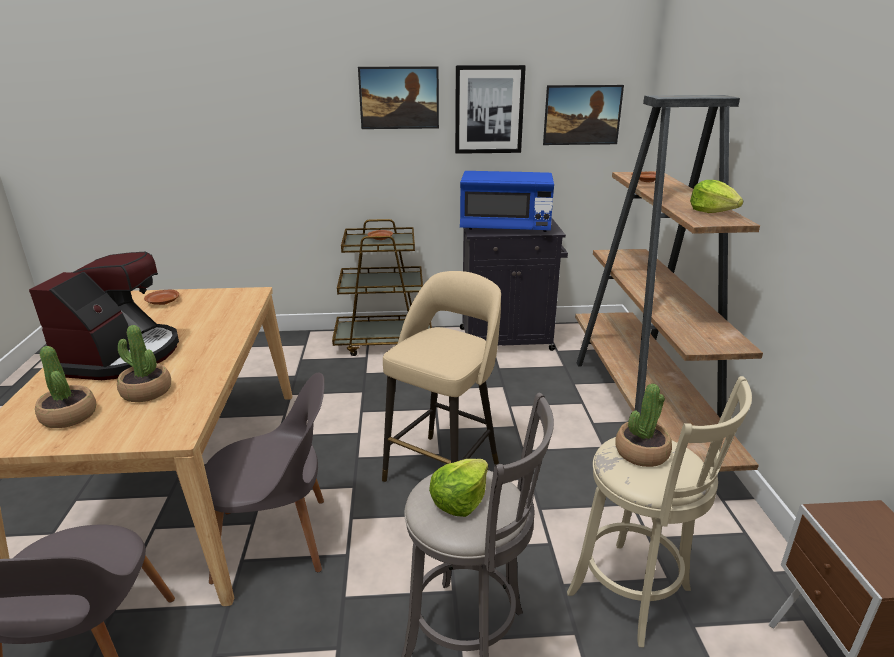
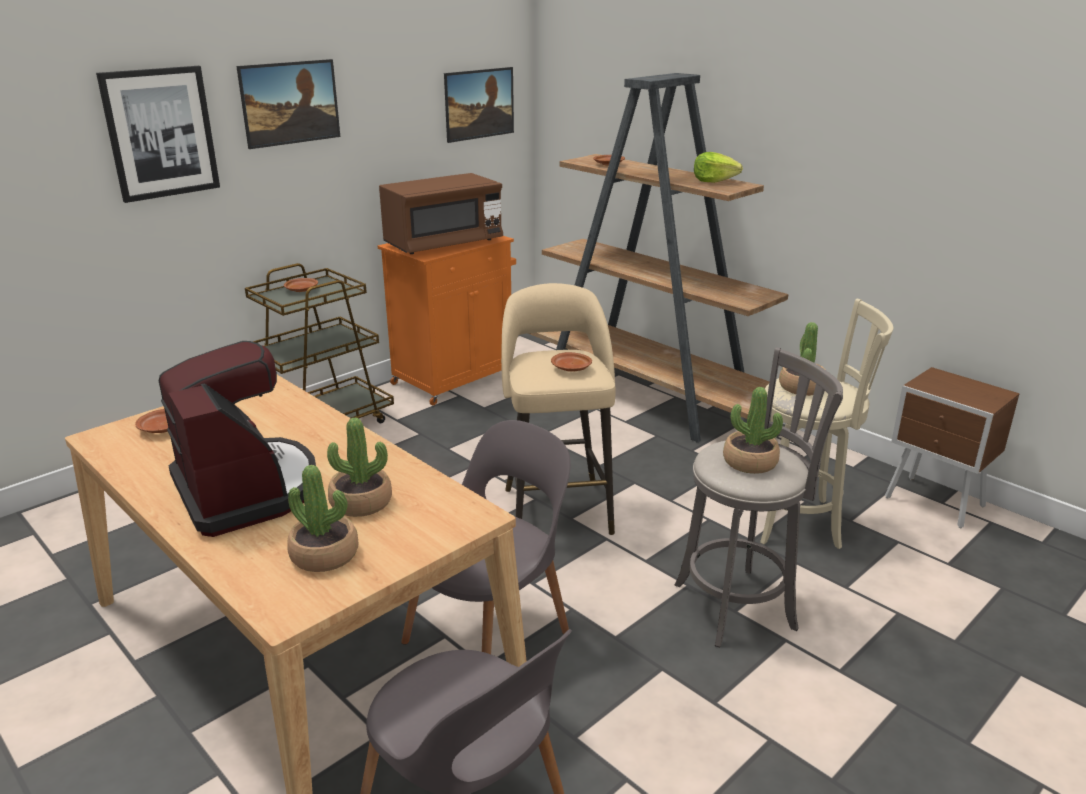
camera: 40 degrees left, 0 degrees up
(443, 351) = (571, 368): none -> brown plate
(459, 500) = (750, 462): lettuce -> potted plant
(489, 110) = (390, 108): picture -> picture (160, 133)
(505, 227) = (443, 244): blue microwave -> brown microwave
(508, 339) = (455, 378): black cabinet -> orange cabinet

